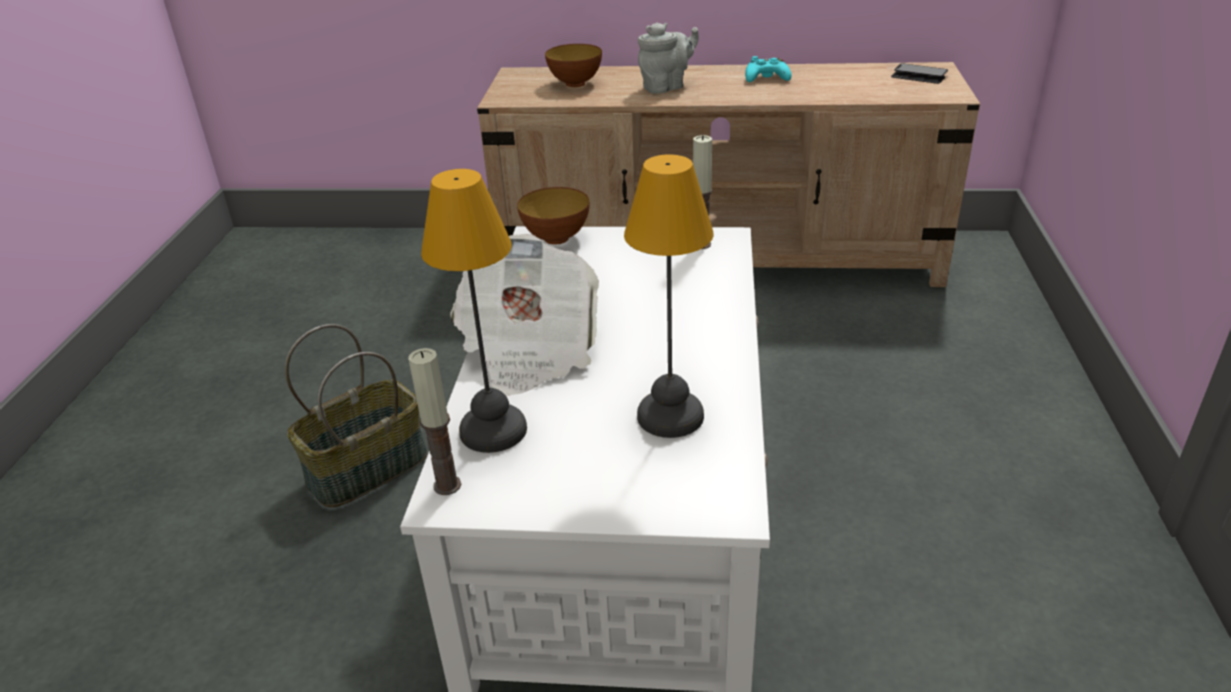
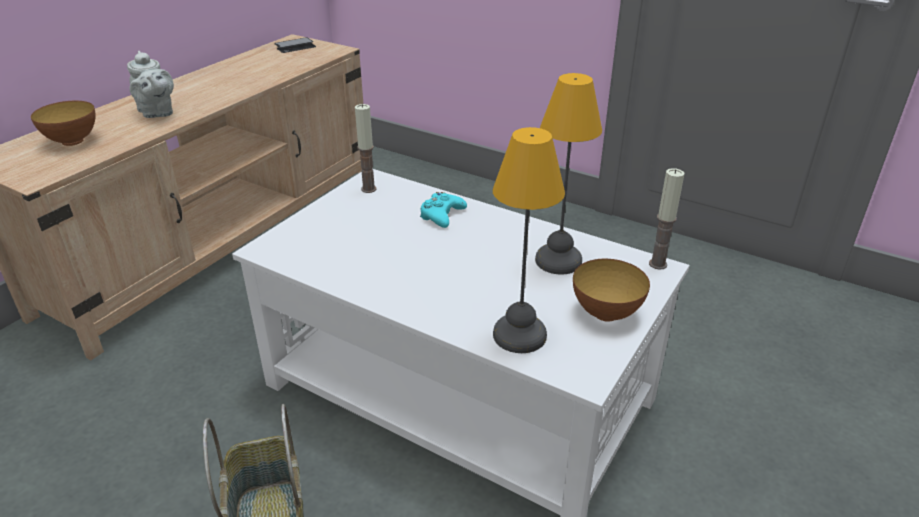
camera: 65 degrees left, 0 degrees up
(447, 485) = (570, 371): candle -> candle (658, 264)
(529, 349) = (429, 293): newspaper -> none
(556, 238) = (281, 240): bowl -> bowl (606, 313)
(666, 87) = (156, 113): grey teapot -> grey teapot turned 150 degrees clockwise
(766, 78) = (211, 81): turquoise game controller -> turquoise game controller (442, 215)

